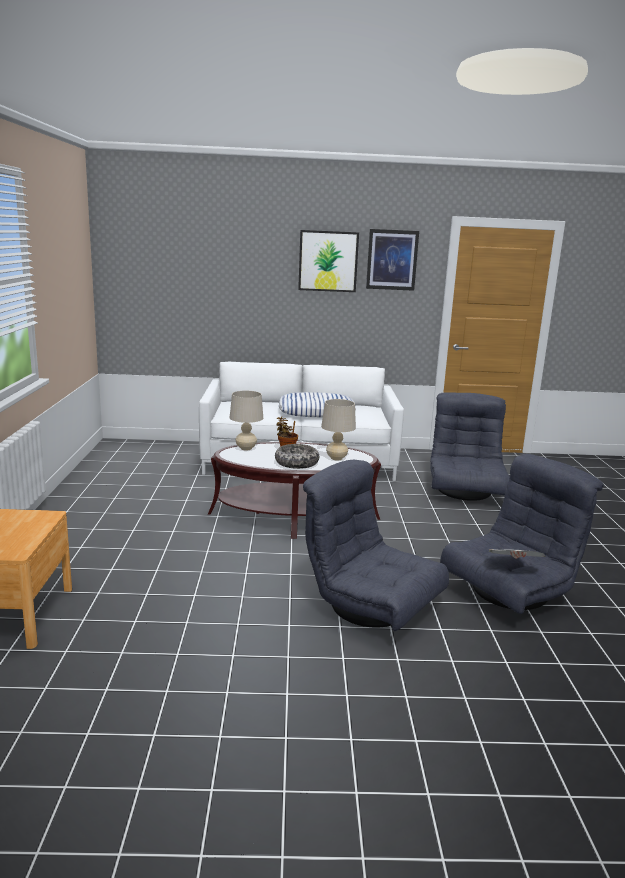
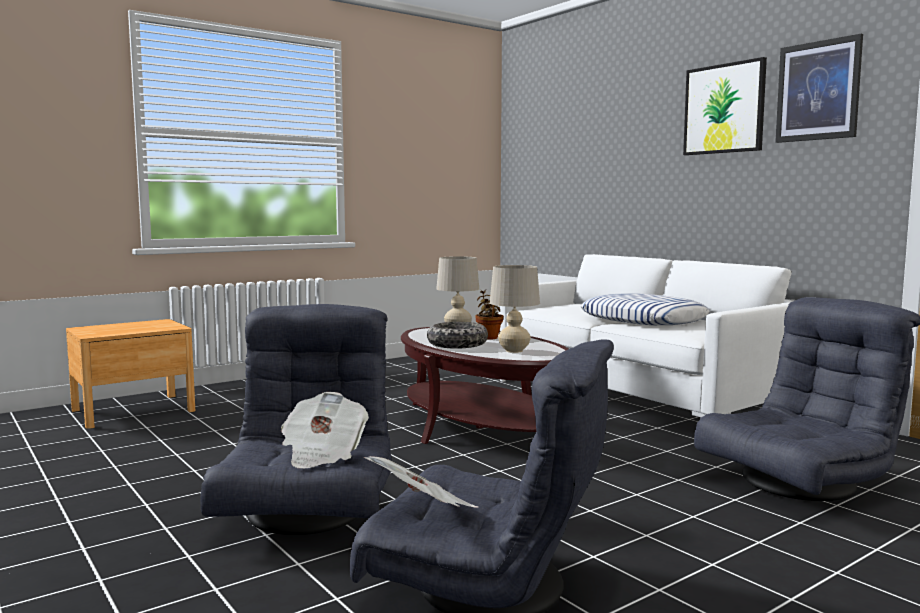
camera: 55 degrees right, 10 degrees down
(402, 563) = (322, 453): none -> newspaper

